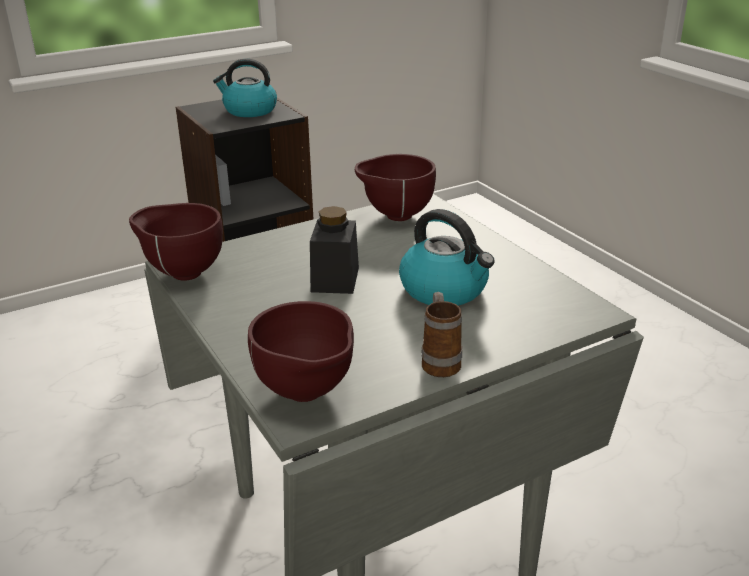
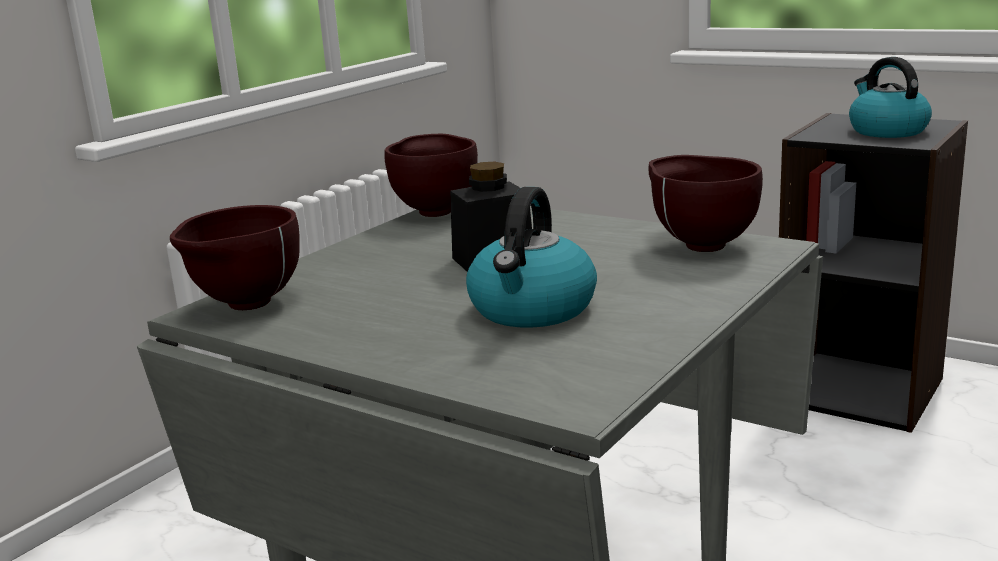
camera: 65 degrees right, 10 degrees down
(440, 361) = (353, 343): mug -> none

